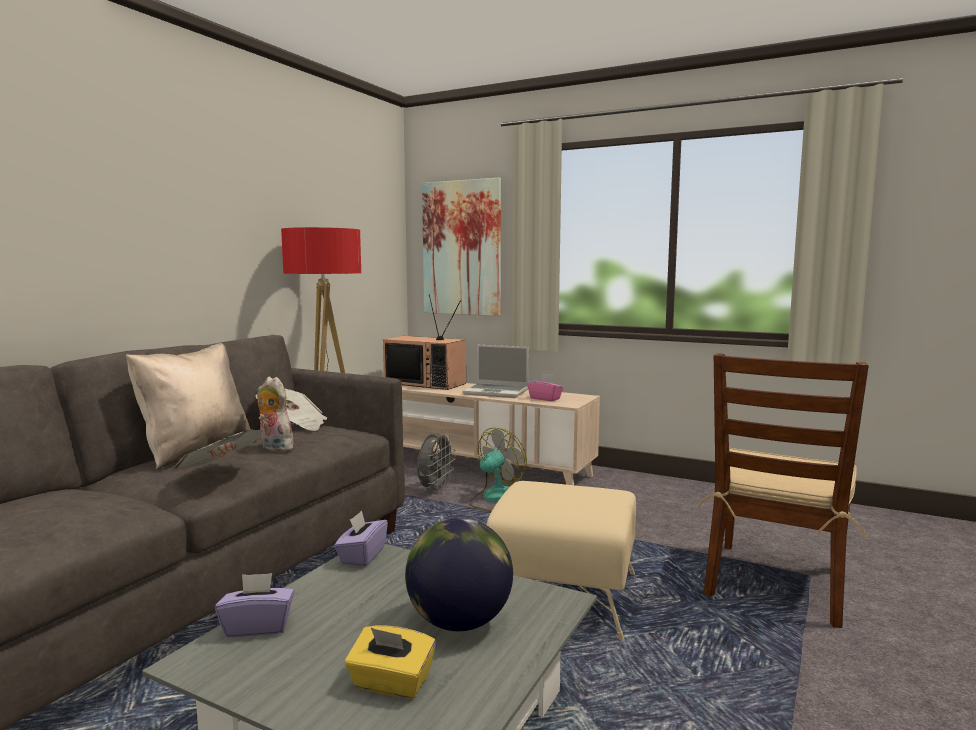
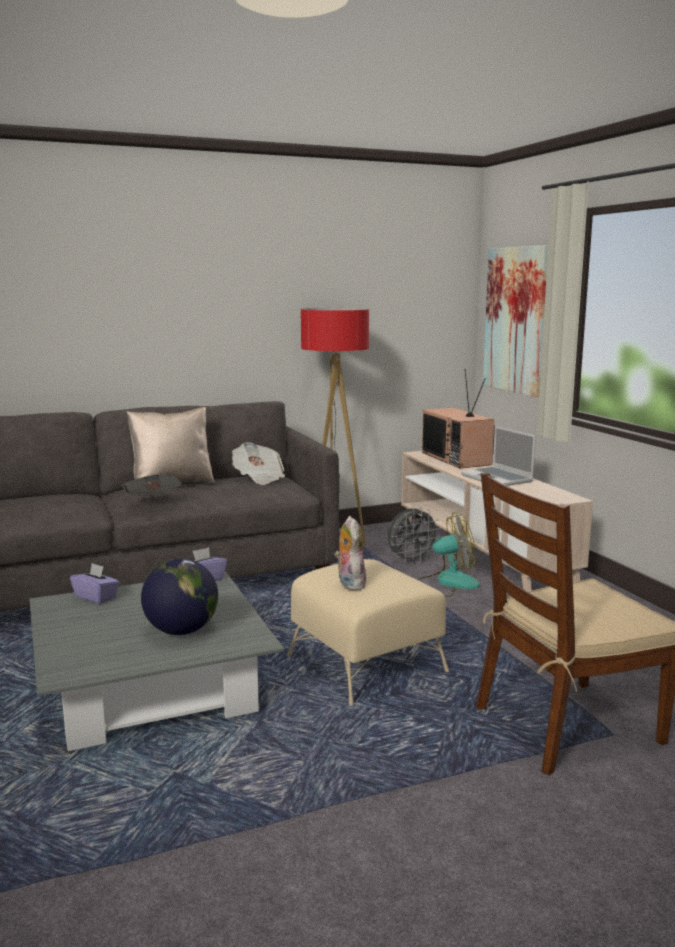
camera: 40 degrees right, 5 degrees up
(274, 448) = (214, 492): plush toy -> plush toy (349, 584)
(391, 683) = (101, 643): yellow tissue box -> none
(545, 398) = (526, 493): pink tissue box -> none

